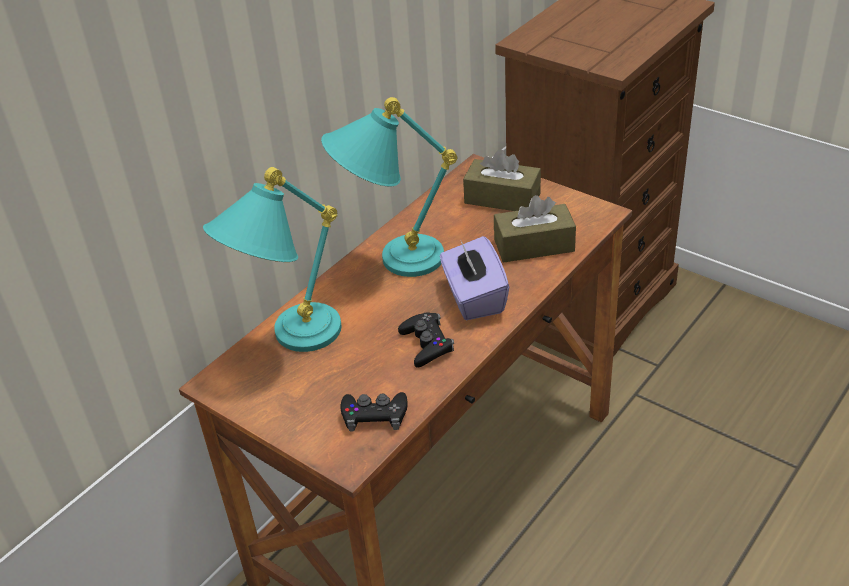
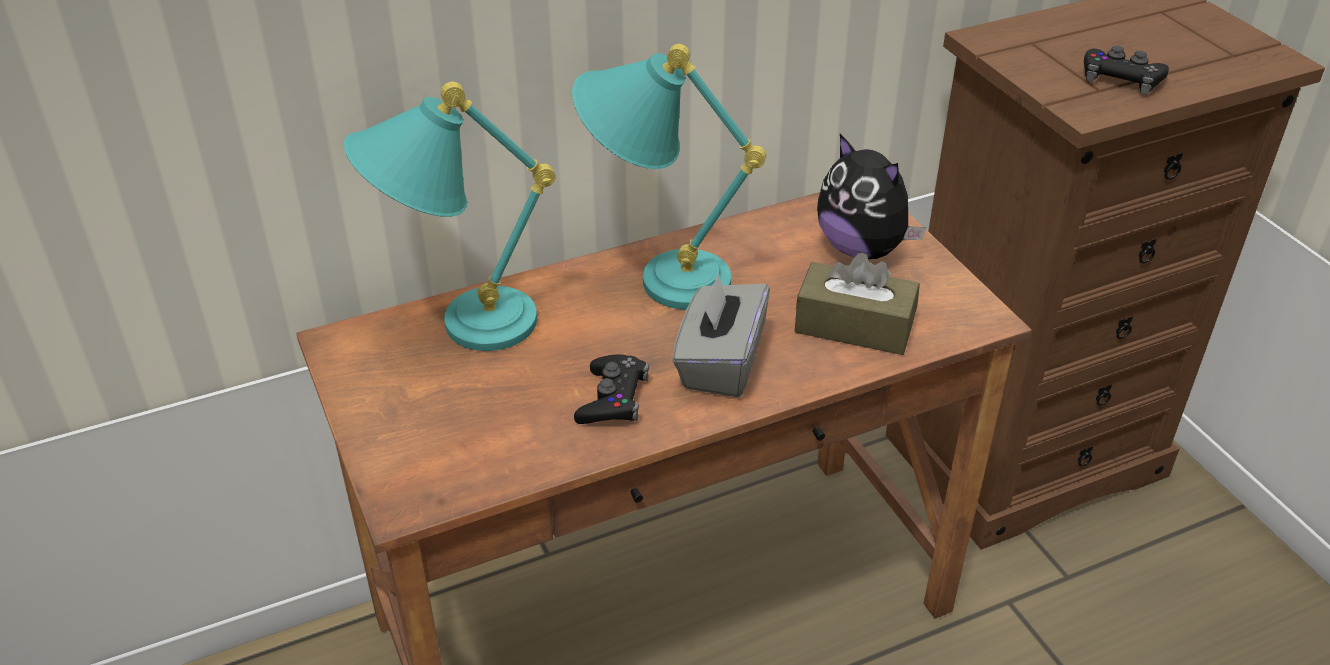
camera: 25 degrees right, 0 degrees up
(374, 415) = (478, 461): black game controller -> black game controller (1121, 78)
(474, 298) = (720, 363): purple tissue box -> grey tissue box
(502, 198) = (862, 249): brown tissue box -> plush toy

